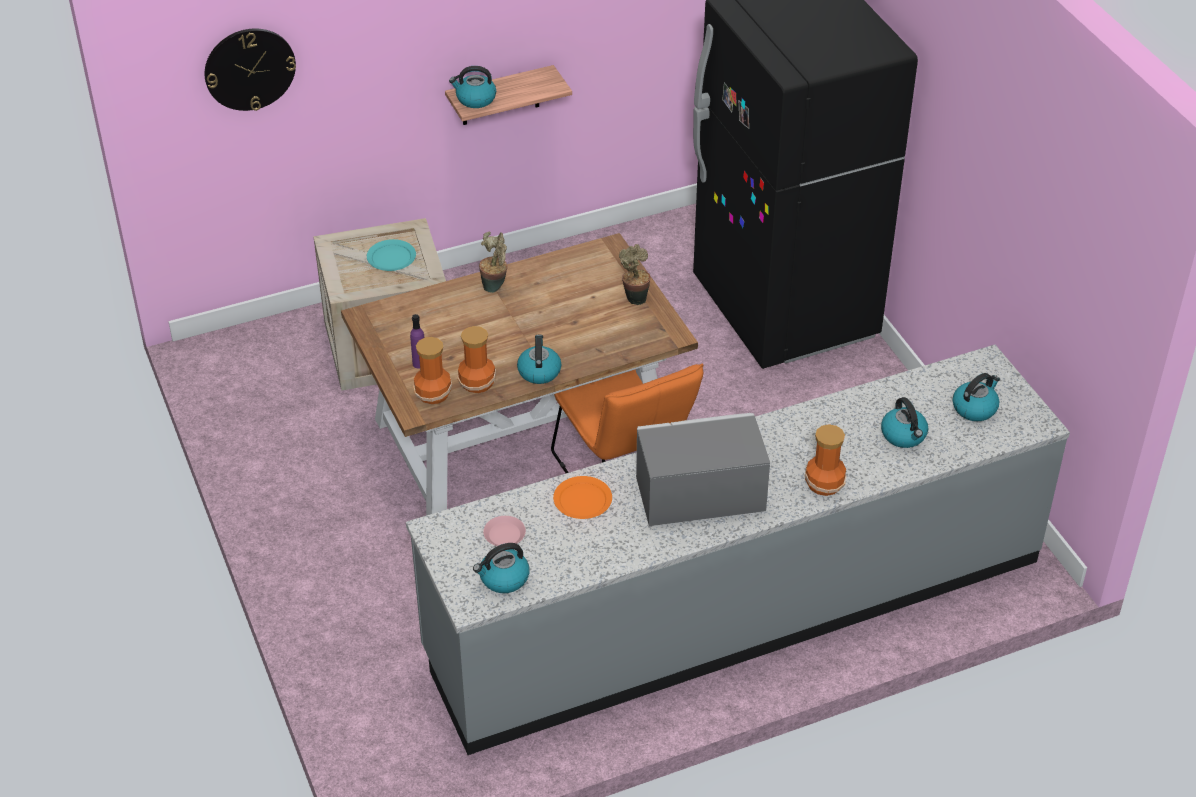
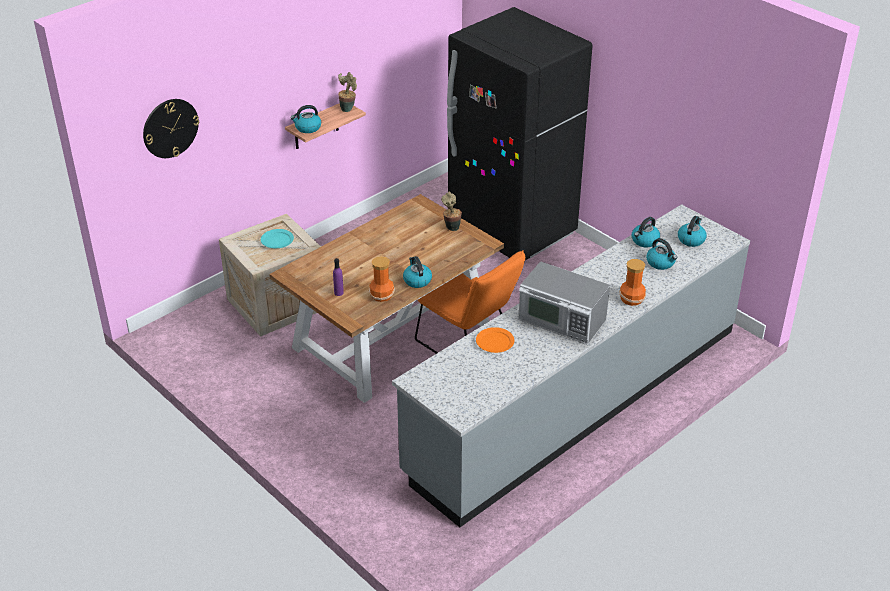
camera: 20 degrees left, 5 degrees down
(434, 393) = (358, 307): vase -> none
(495, 286) = (361, 239): potted plant -> potted plant (348, 108)
(503, 579) = (473, 397): kettle -> kettle (644, 241)
(504, 535) = (458, 373): pink plate -> none
(699, 491) = (561, 320): microwave -> microwave turned 120 degrees counterclockwise

